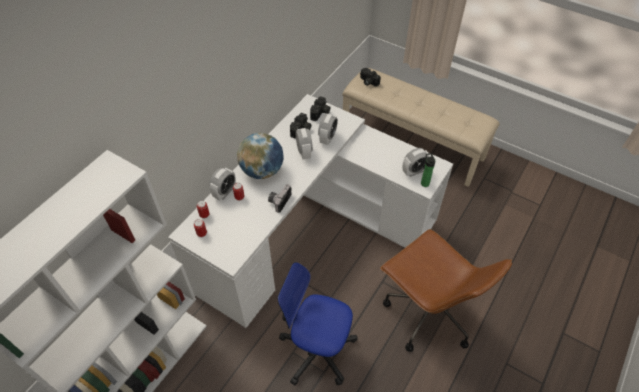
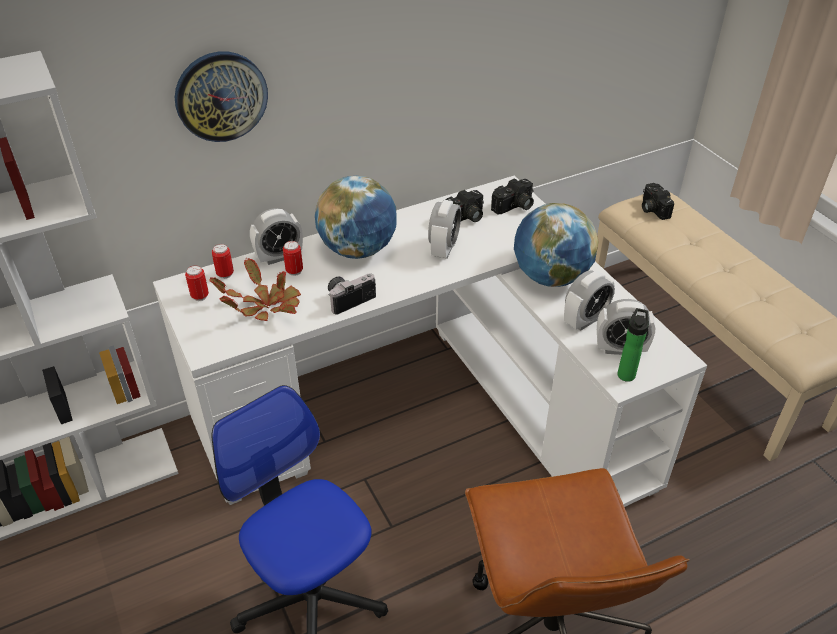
camera: 30 degrees right, 10 degrees down
(184, 125) = (221, 96): none -> wall clock
(240, 224) = (265, 306): none -> potted plant
(327, 138) = (498, 243): alarm clock -> alarm clock (585, 320)
(360, 146) = (550, 277): none -> globe

